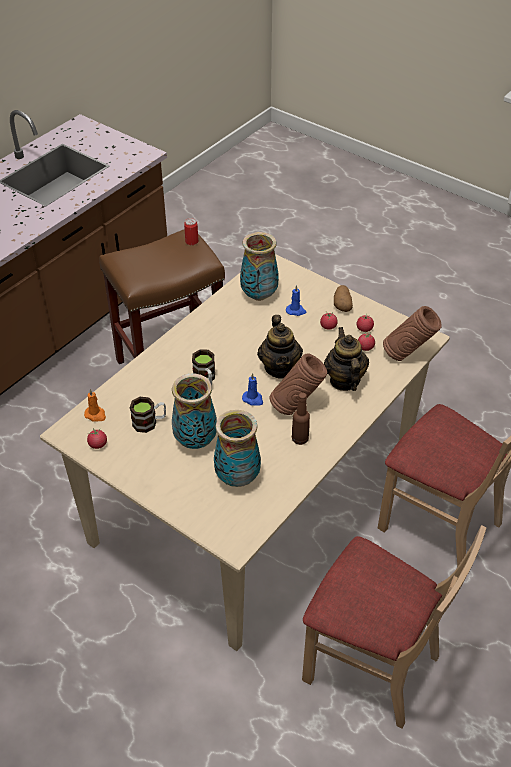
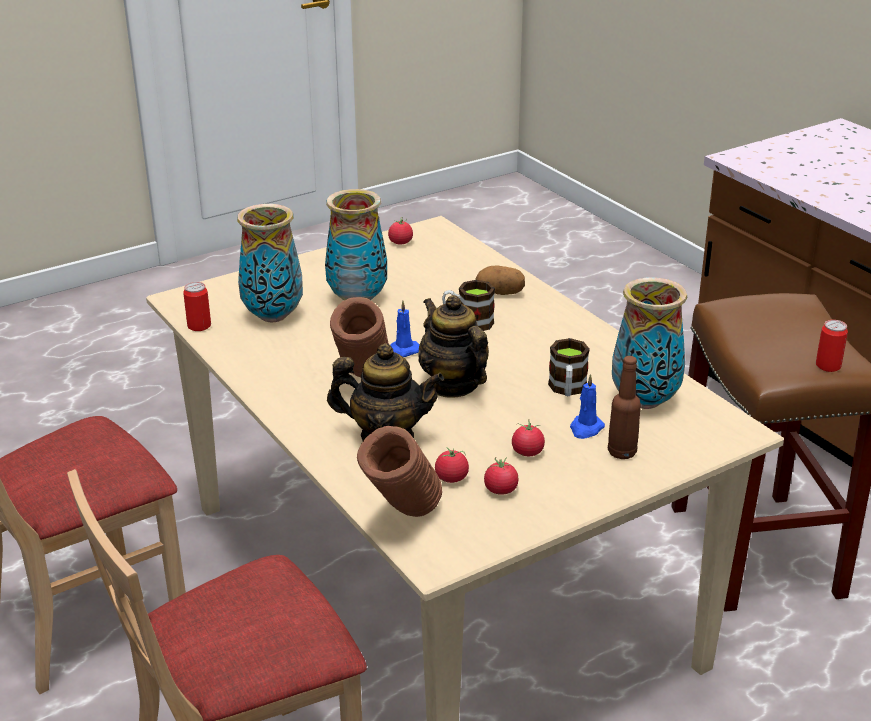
camera: 110 degrees right, 15 degrees down
(95, 415) = (450, 246): orange candle -> none
(149, 422) = (413, 275): mug -> mug (567, 390)
(269, 514) = (199, 326): none -> can
(280, 368) = (453, 385): teapot -> teapot turned 45 degrees clockwise
(300, 439) = (299, 371): brown bottle -> brown bottle (621, 452)
(342, 305) = (580, 482): potato -> potato (500, 292)

